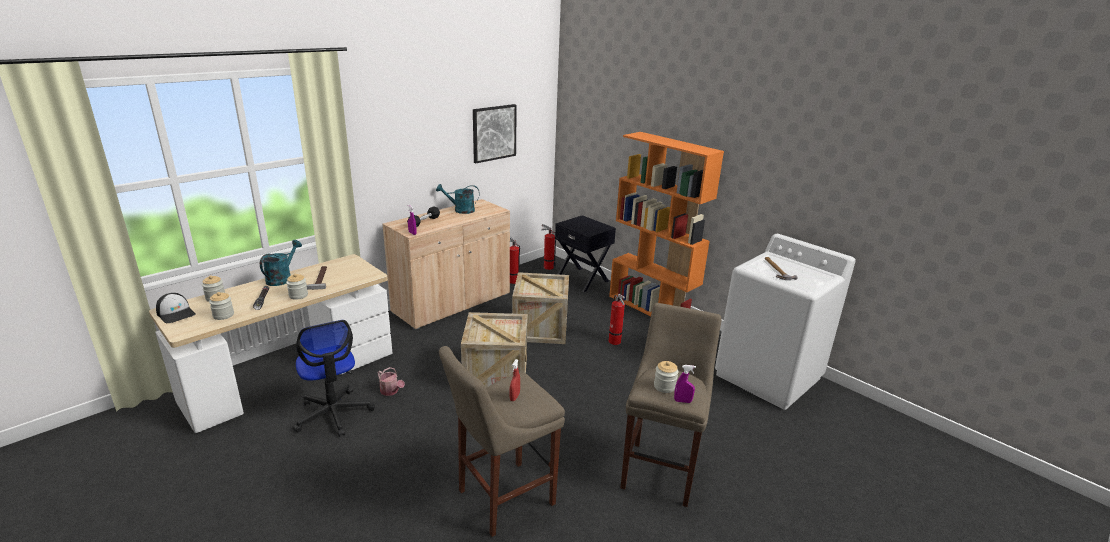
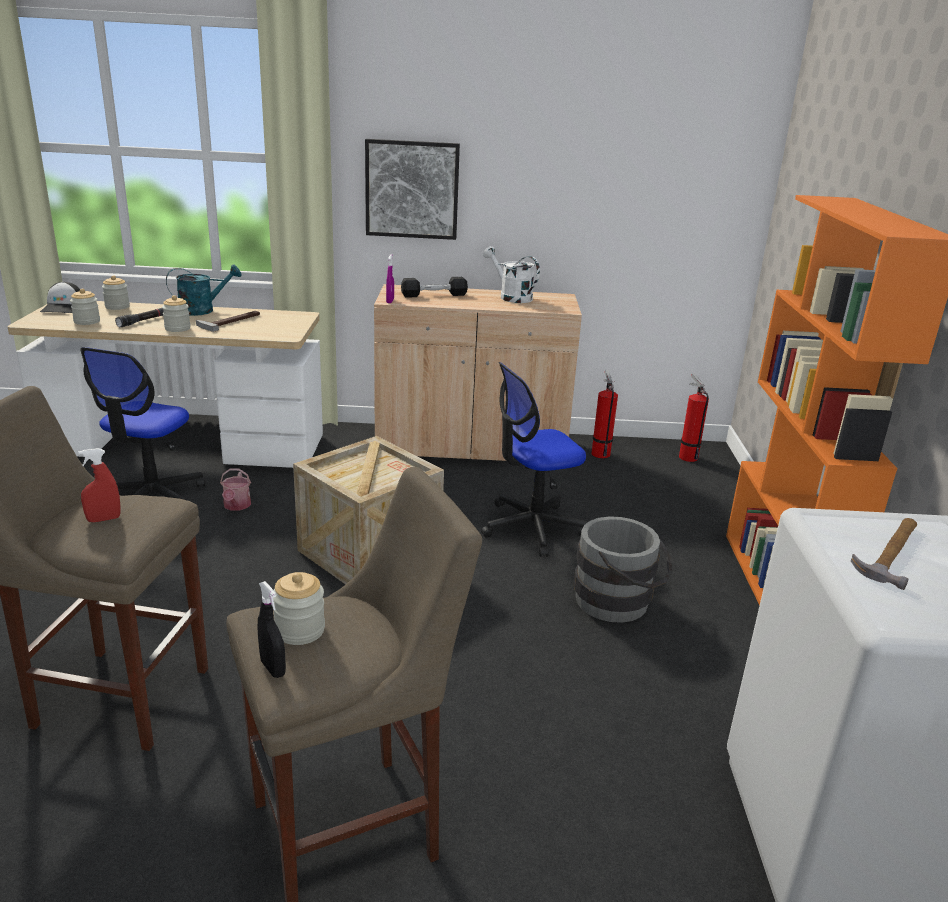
camera: 45 degrees right, 0 degrees up
(460, 210) = (511, 297): turquoise watering can -> white watering can
(494, 133) = (620, 181): picture -> picture (412, 189)
(540, 328) = (532, 527): crate -> office chair
(582, 279) = (719, 494): black nightstand -> none
(615, 342) = (619, 603): fire extinguisher -> grey bucket
(682, 401) = (273, 668): purple spray bottle -> black spray bottle

